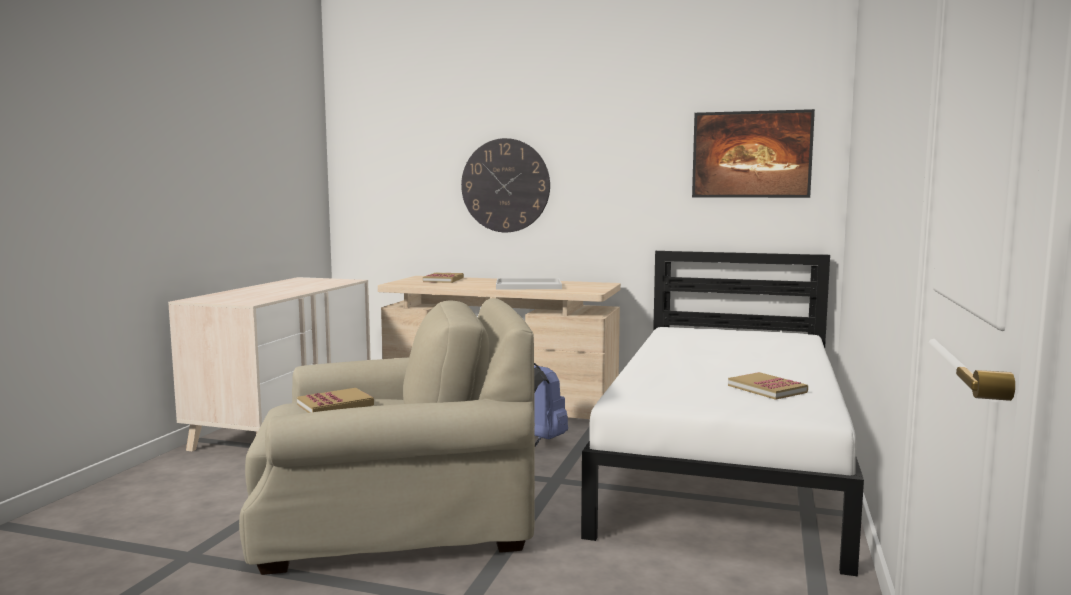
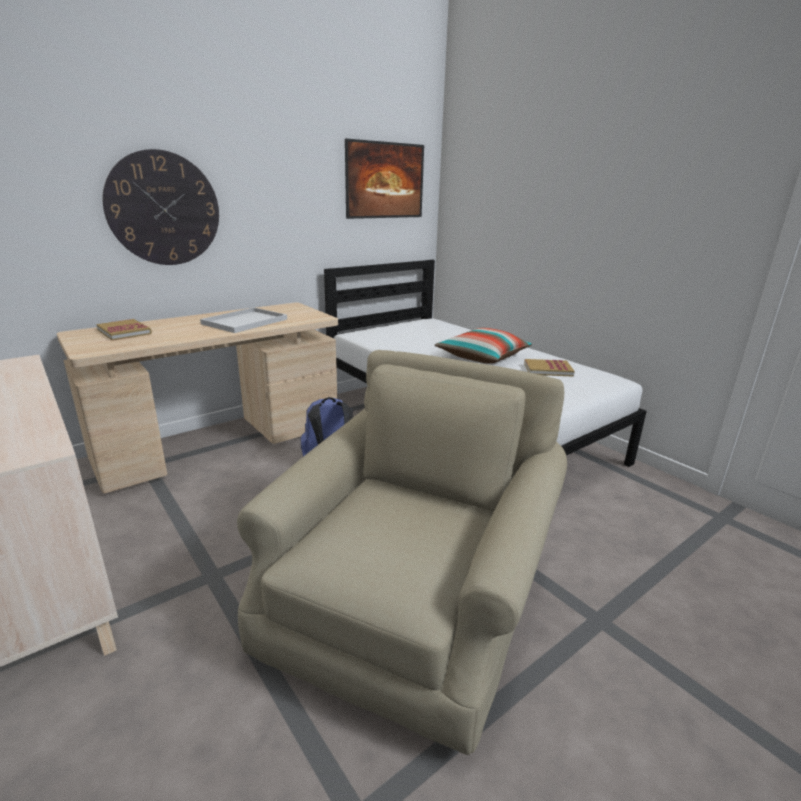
camera: 55 degrees left, 15 degrees up
(335, 405) = (366, 529): book -> none
(732, 365) = (482, 357): none -> pillow

